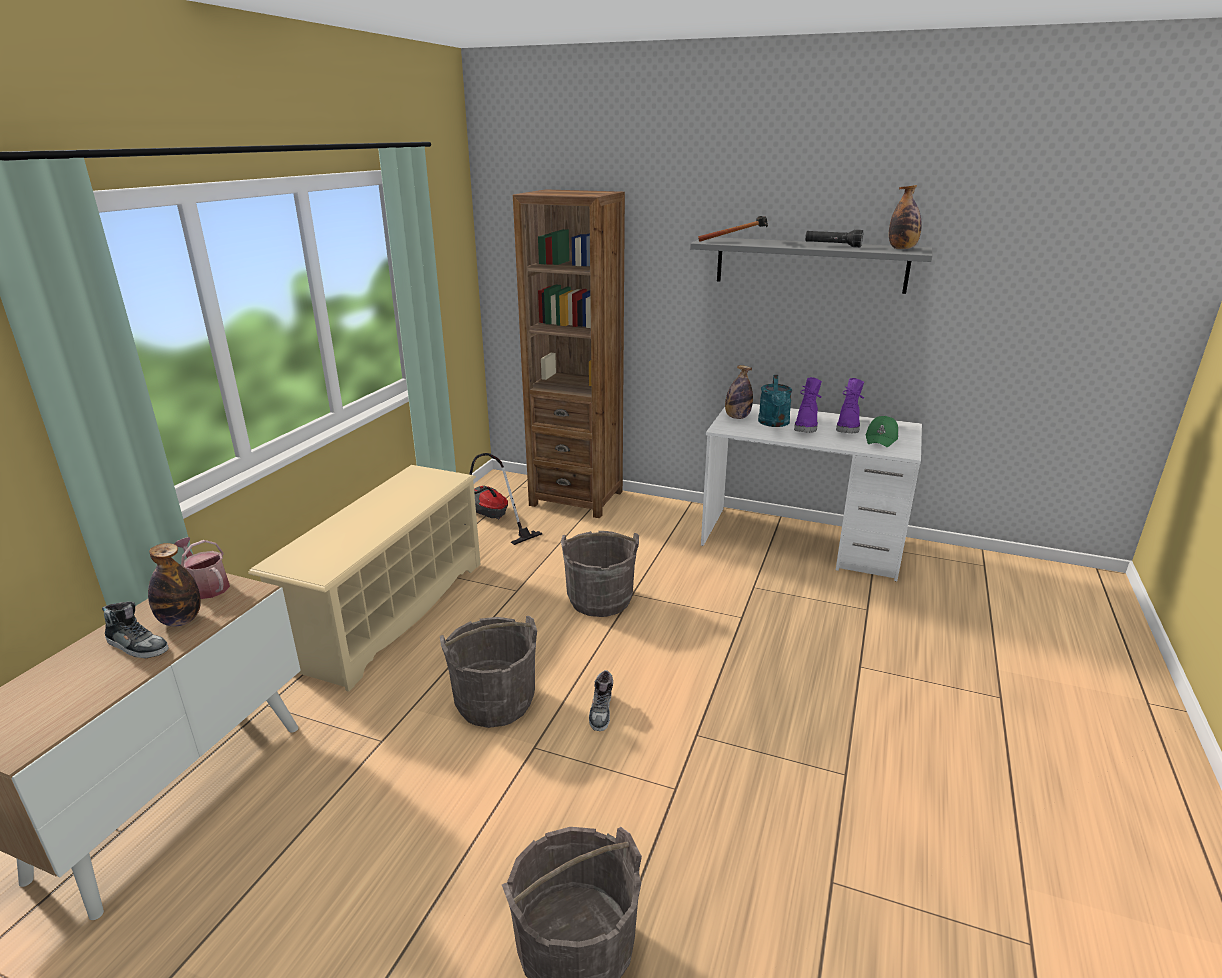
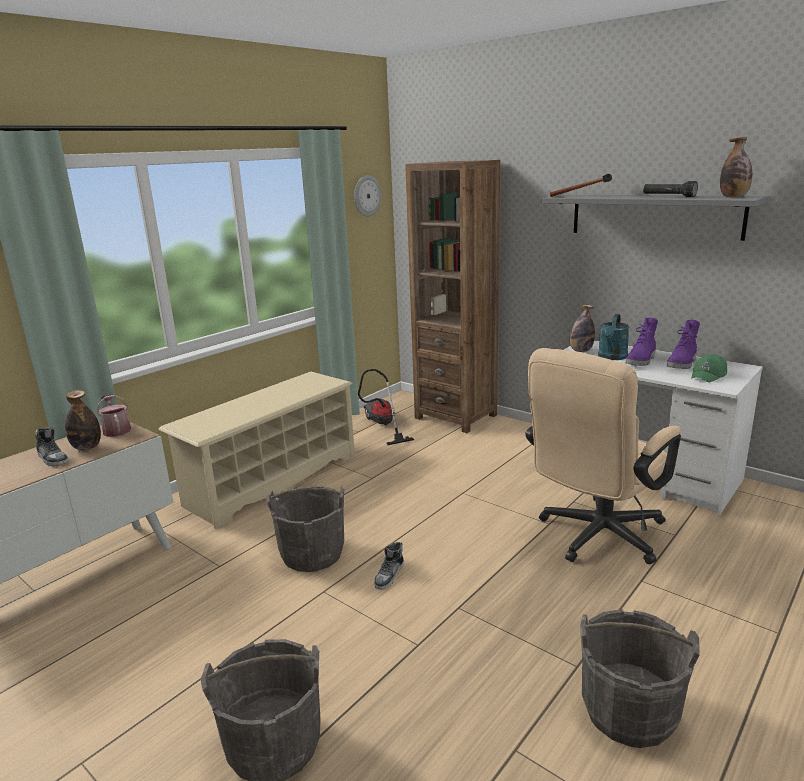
camera: 20 degrees right, 5 degrees down
(449, 231) = (366, 196): none -> wall clock
(600, 600) = (433, 493): grey bucket -> grey bucket (629, 711)
(794, 625) = (595, 537): none -> beige office chair

